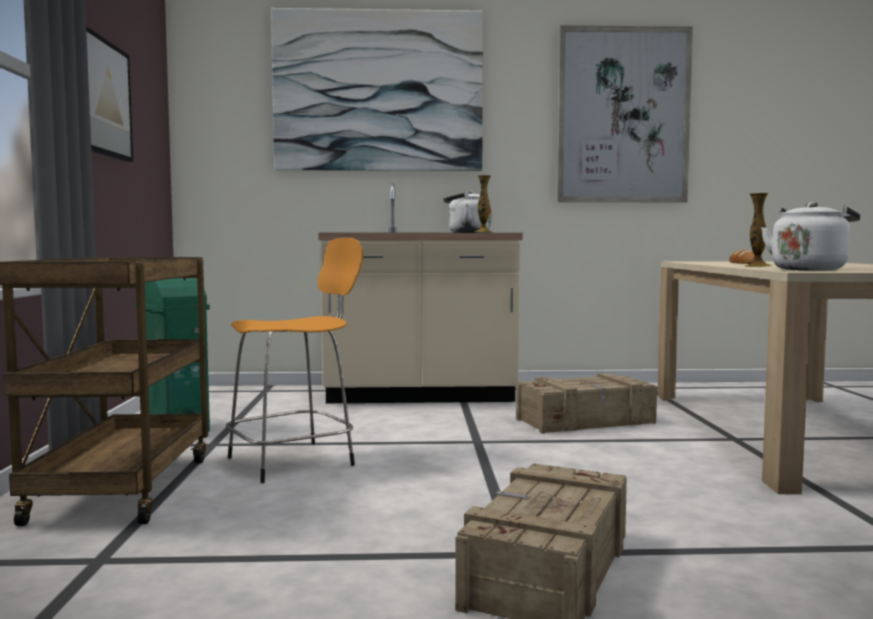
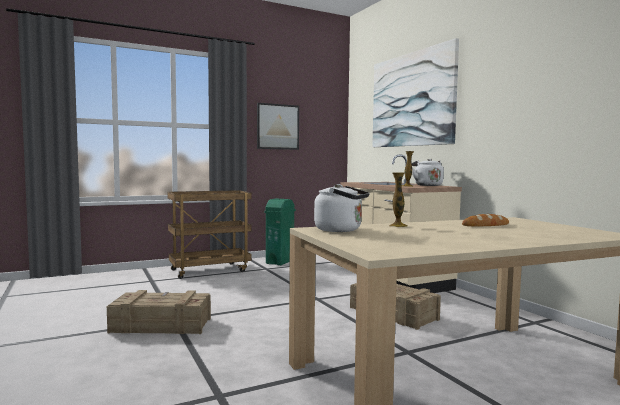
camera: 65 degrees right, 0 degrees up
(295, 461) = (256, 280): orange stool -> none
(623, 115) = (544, 94): picture -> none

